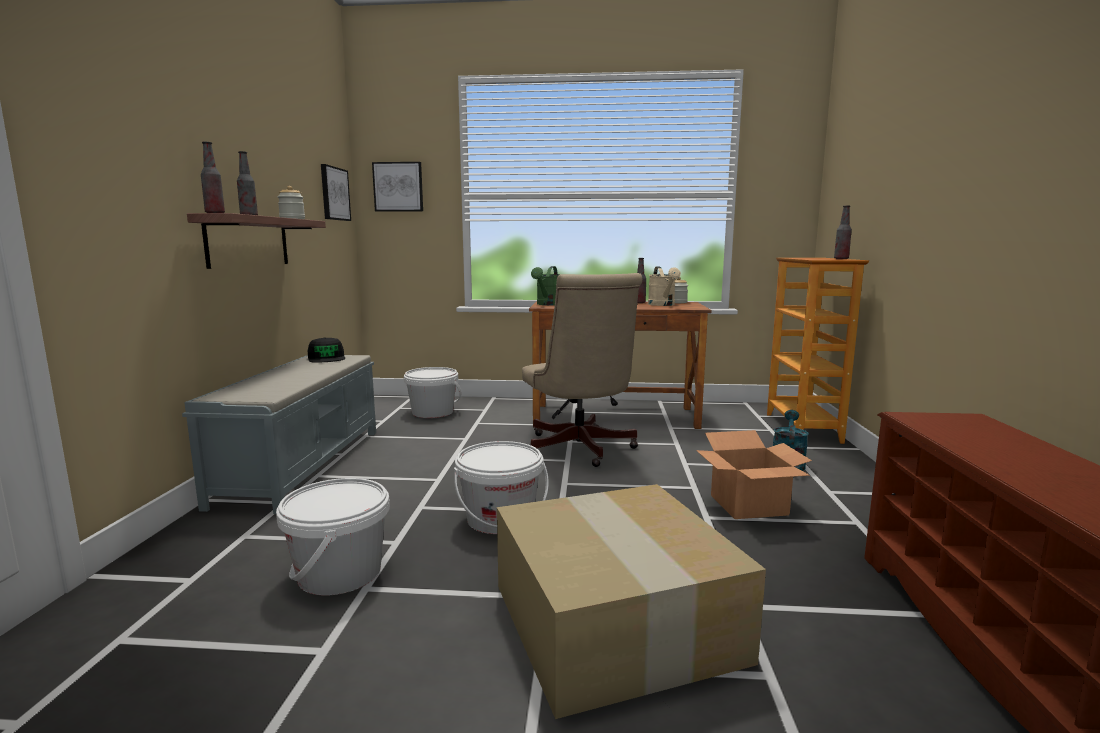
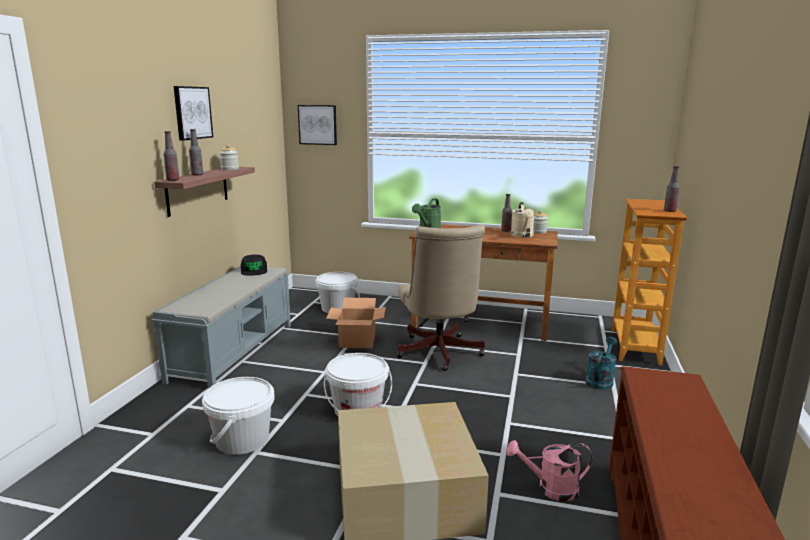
camera: 10 degrees right, 5 degrees up
(334, 194) = (266, 134): picture -> picture (192, 113)
(749, 505) = (547, 415): cardboard box -> cardboard box (358, 341)
(808, 591) = (550, 488): none -> pink watering can

